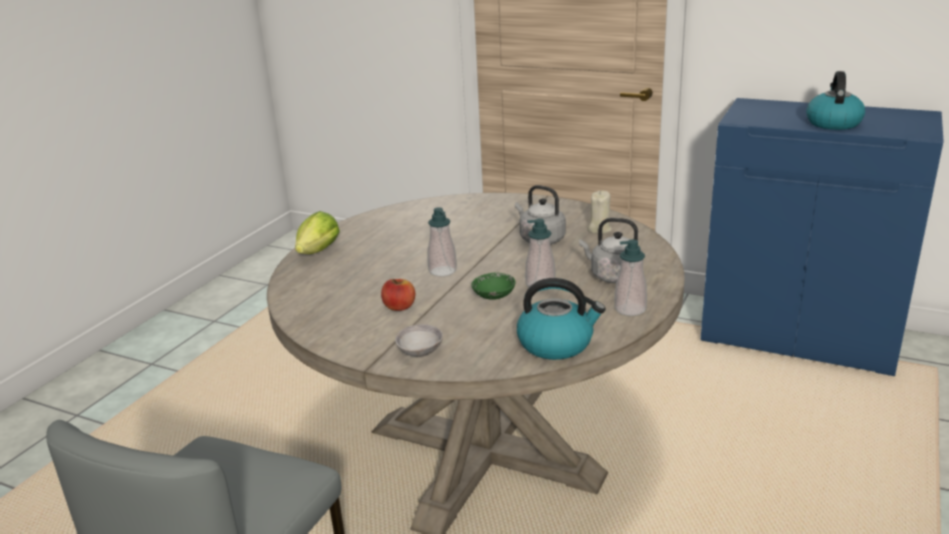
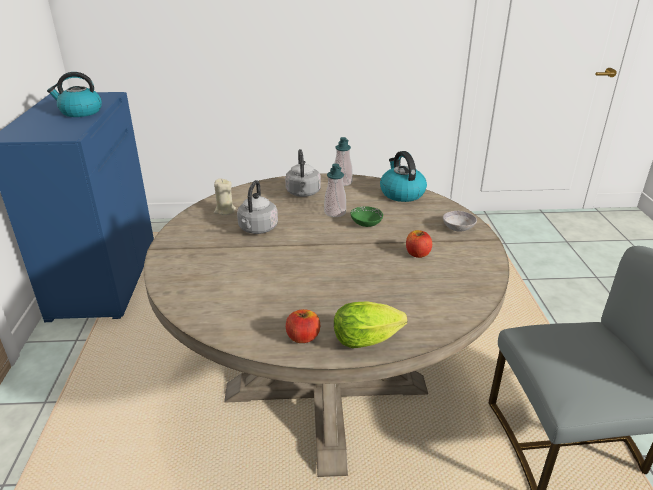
camera: 120 degrees left, 5 degrees up
(353, 232) = (303, 337): none -> apple
(442, 271) = (346, 254): soap dispenser -> none

